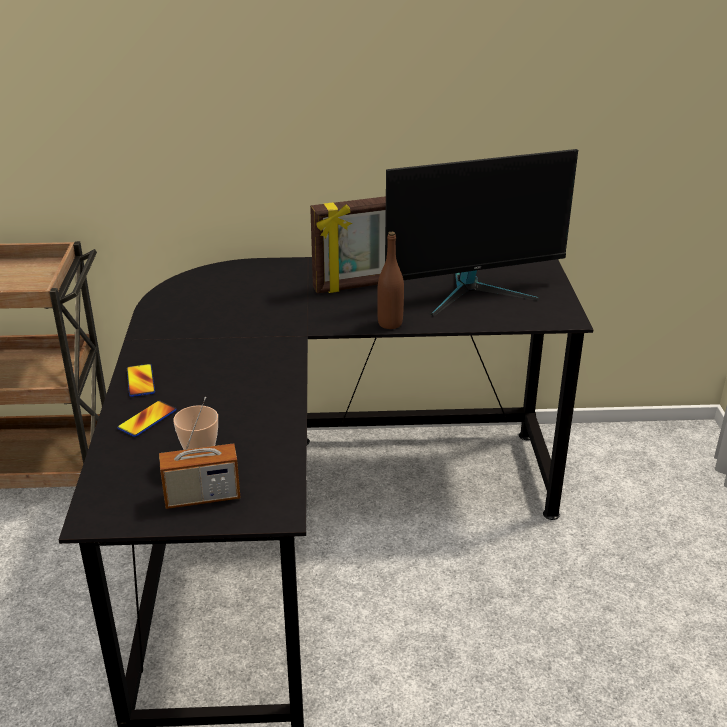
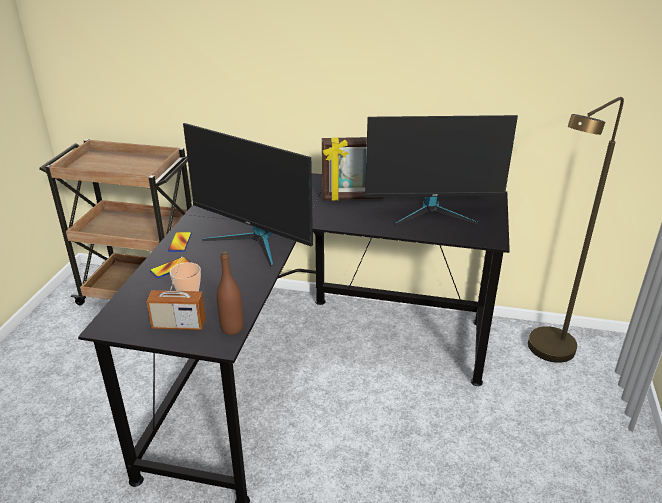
camera: 15 degrees right, 0 degrees up
(249, 364) = (254, 241): none -> monitor
(390, 323) = (362, 226): brown bottle -> brown bottle (232, 328)
(625, 463) = (546, 354): none -> brown floor lamp

